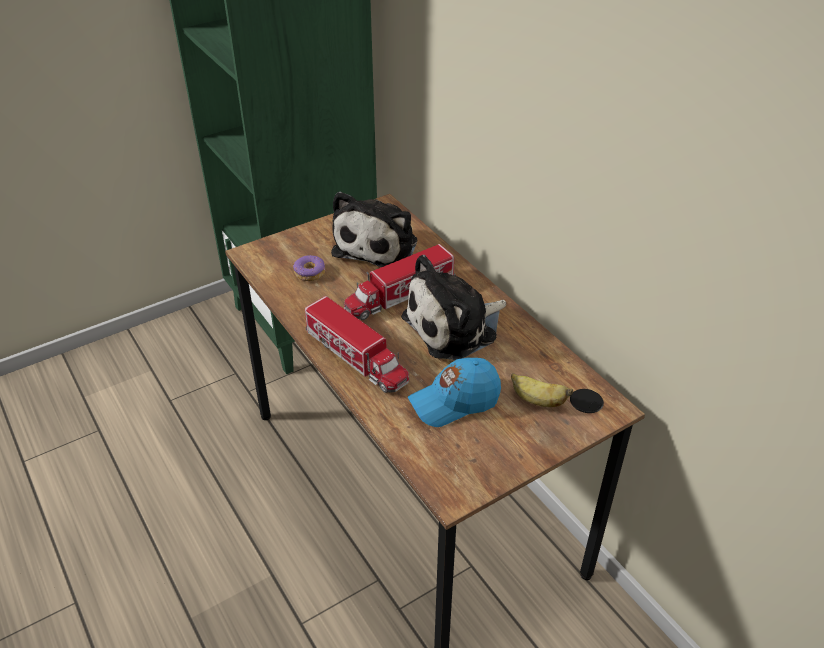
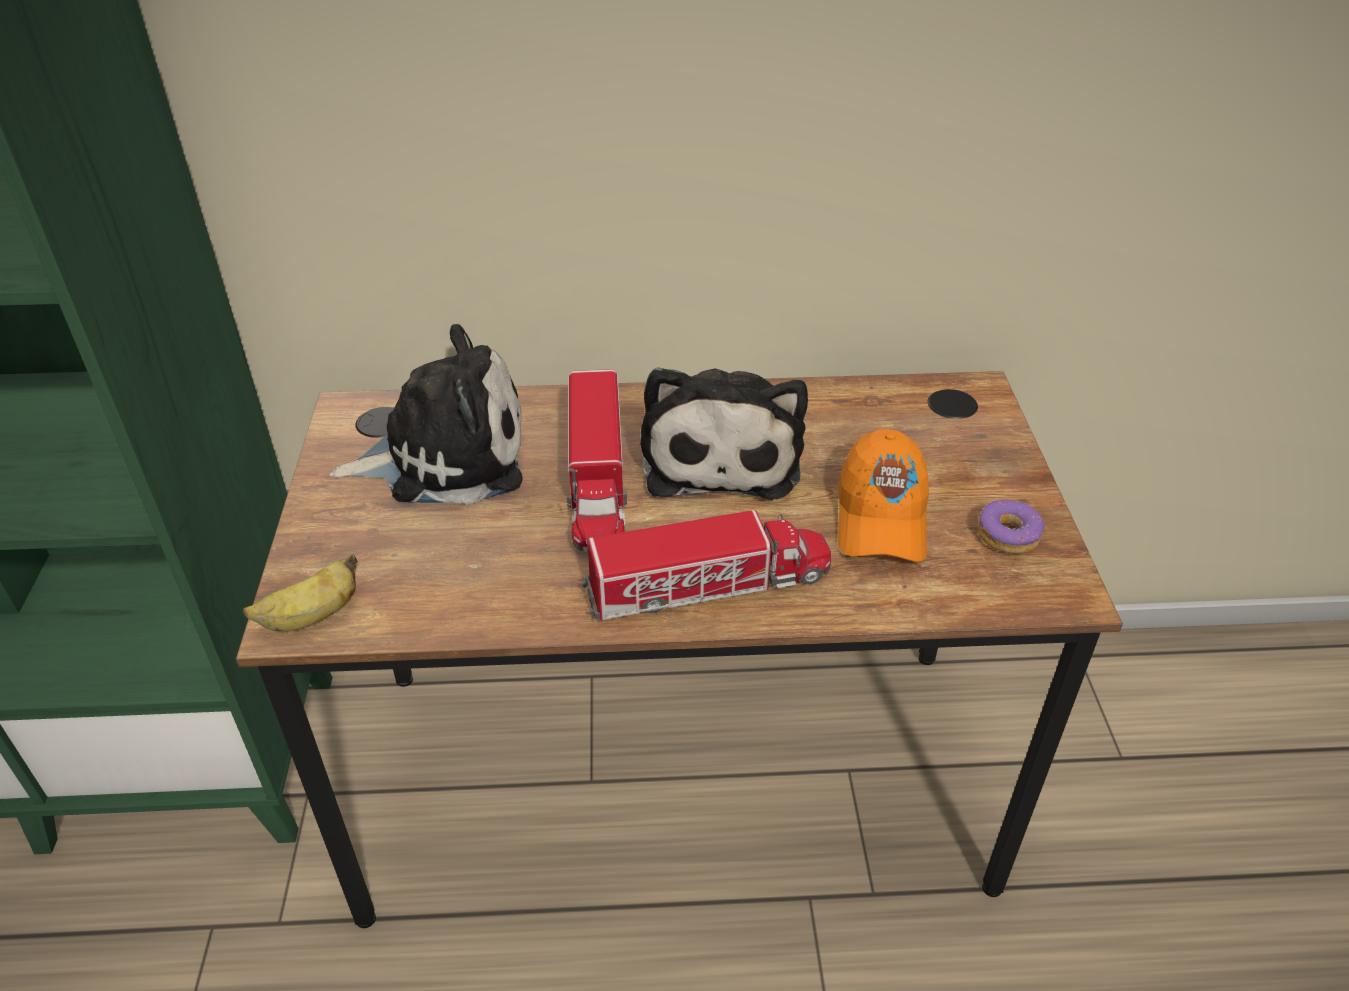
camera: 60 degrees left, 0 degrees up
(310, 273) = (435, 562): donut -> donut (1008, 535)
(378, 245) = (446, 455): plush toy -> plush toy turned 60 degrees counterclockwise
(454, 401) = (881, 518): blue cap -> orange cap
(537, 401) = (929, 442): banana -> banana (311, 617)

